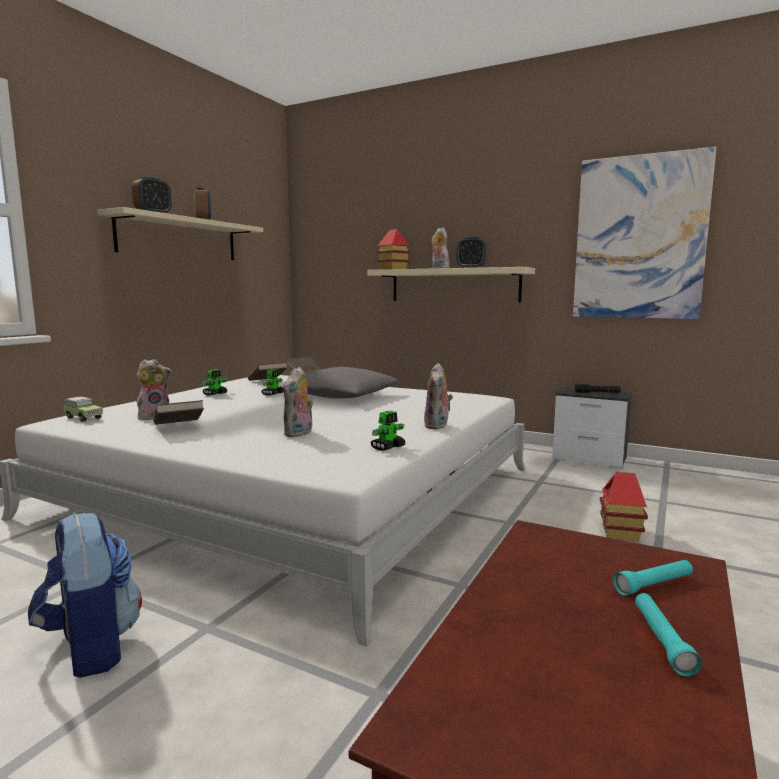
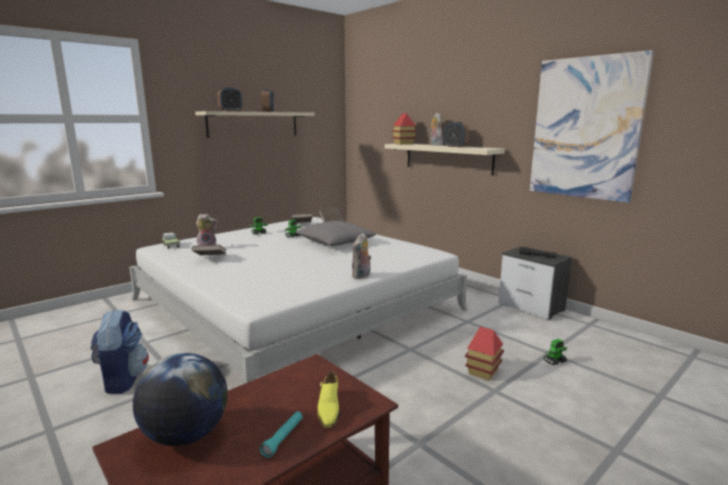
camera: 20 degrees right, 5 degrees up
(299, 434) = (268, 272): plush toy -> none
(388, 447) = (306, 290): toy robot -> toy robot (555, 361)
(504, 678) = (186, 435): none -> globe
(653, 585) = (328, 409): turquoise flashlight -> yellow shoe

